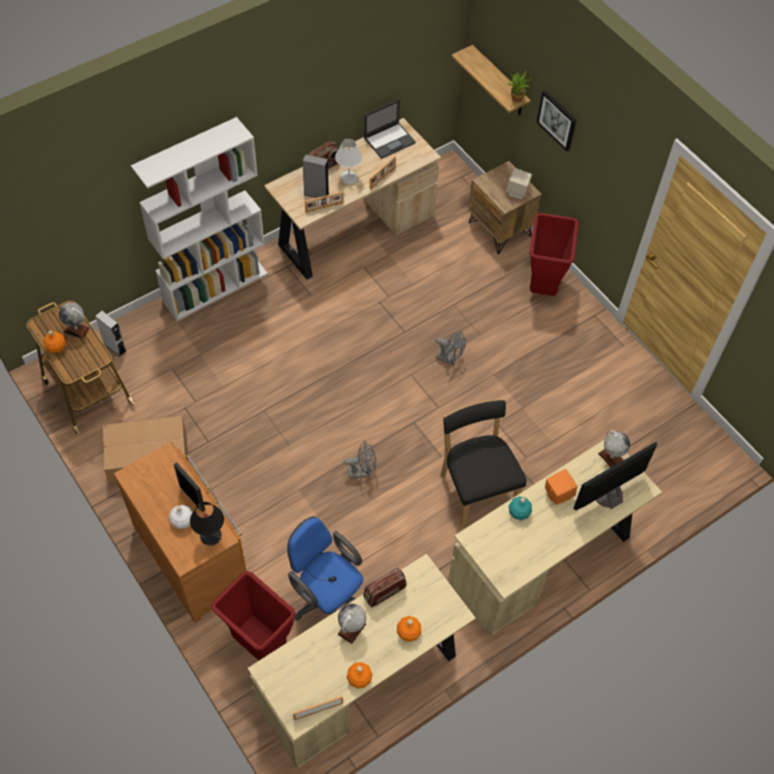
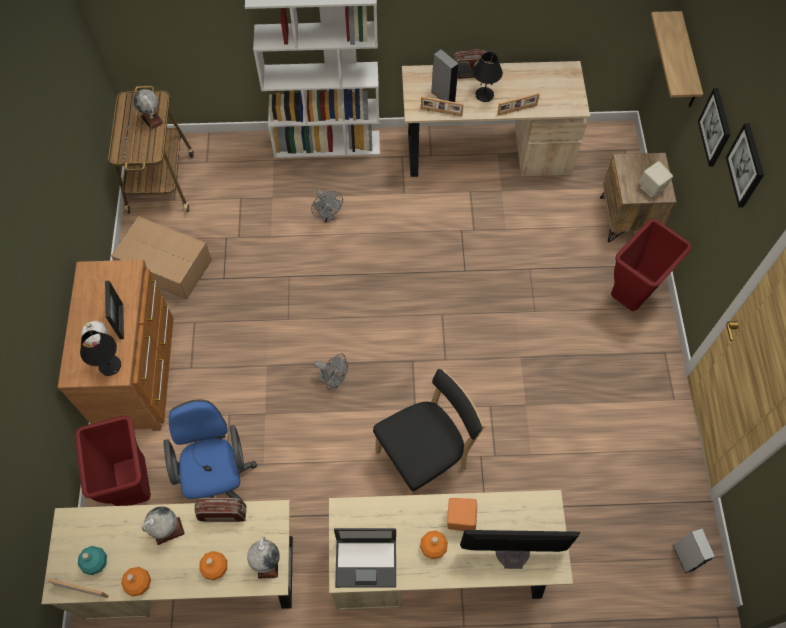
camera: 35 degrees right, 5 degrees up
(56, 347) = (125, 126): orange bottle -> orange bottle (433, 547)
(115, 347) = (208, 155): grey speaker -> grey speaker (684, 557)
(348, 178) = (484, 95): white table lamp -> black table lamp
(390, 140) = (551, 77): laptop -> laptop (367, 562)
(450, 359) = (488, 319): grey fan -> grey fan (327, 216)
(476, 489) = (425, 458): black chair -> black chair turned 45 degrees clockwise
(515, 99) = (686, 86): potted plant -> none
(518, 513) = (407, 514): turquoise bottle -> turquoise bottle (95, 563)
(604, 135) = (746, 165): none -> picture
(611, 457) = (544, 514): globe -> globe (268, 563)

